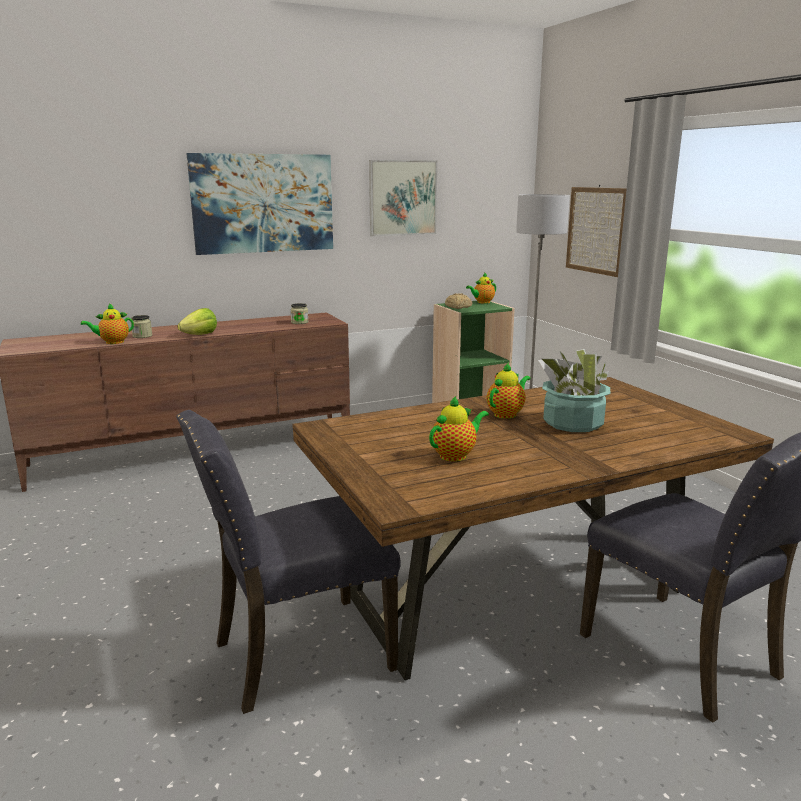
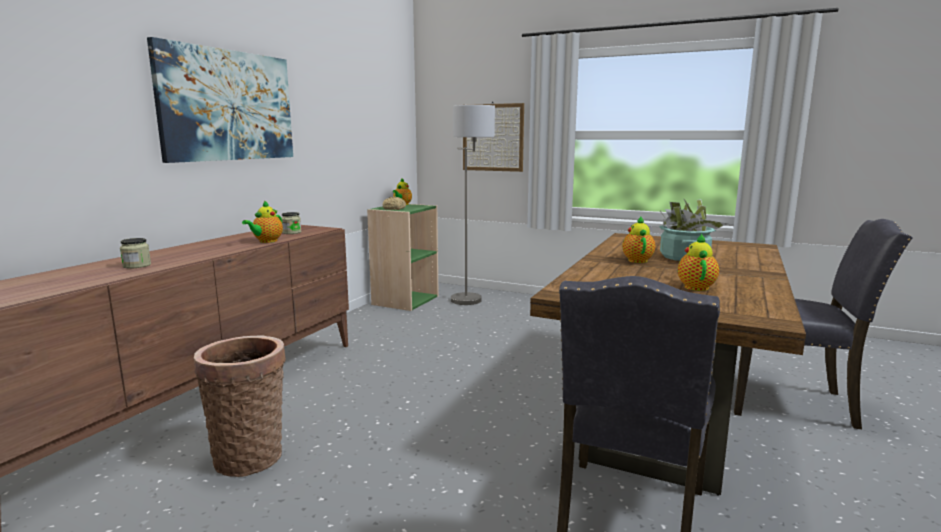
camera: 40 degrees left, 5 degrees down
(112, 342) = (112, 276): teapot -> teapot (266, 241)
(170, 497) = (250, 455): none -> basket
(200, 335) = (213, 254): lettuce -> none
(402, 198) = (338, 109): picture -> none

